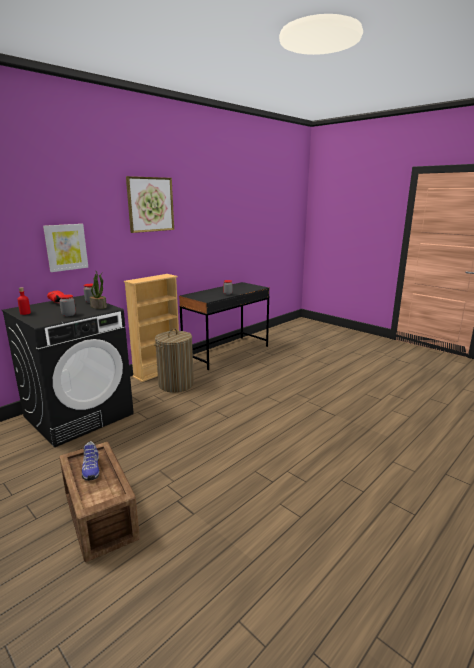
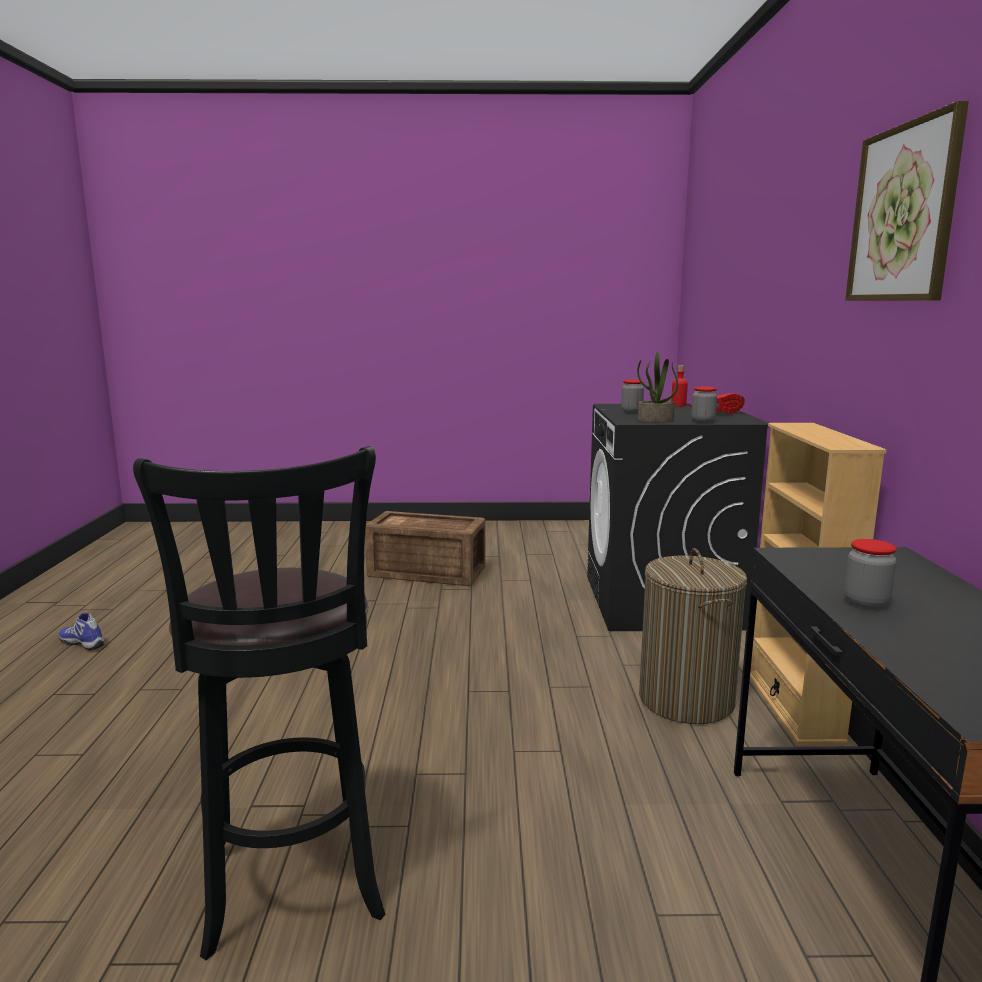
camera: 135 degrees right, 5 degrees down
(66, 247) = (779, 320): picture -> none
(91, 469) = (439, 524): shoe -> shoe (83, 643)
(335, 394) = (293, 891): none -> black stool

